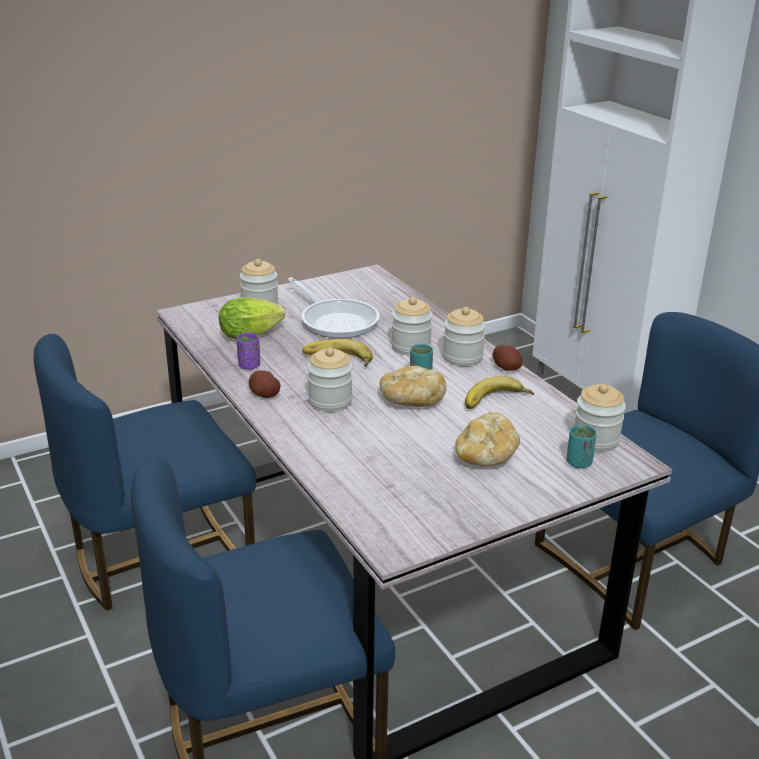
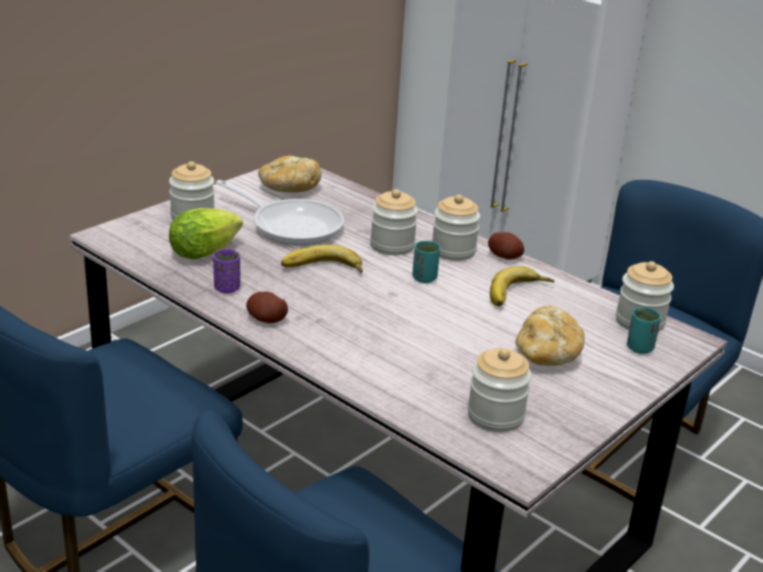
camera: 20 degrees left, 0 degrees up
(330, 401) = (345, 317): jar -> jar (495, 416)
(411, 401) = (431, 305): bread -> bread (288, 189)

